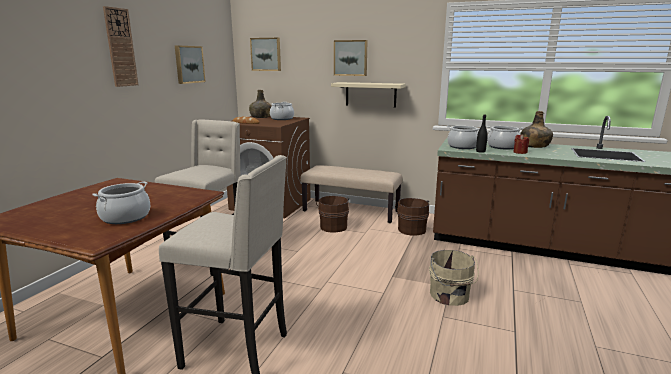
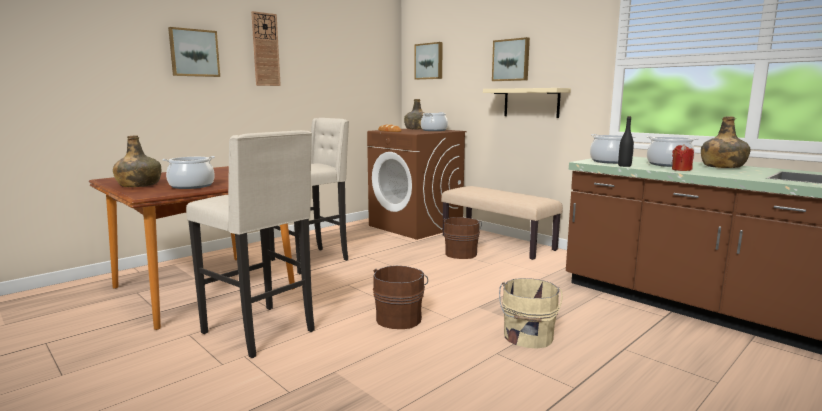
camera: 25 degrees right, 5 degrees down
(56, 225) = (139, 185): none -> green bottle
(189, 64) = (341, 70): picture -> picture (194, 53)
(411, 229) = (553, 269): brown bucket -> brown bucket (400, 318)

